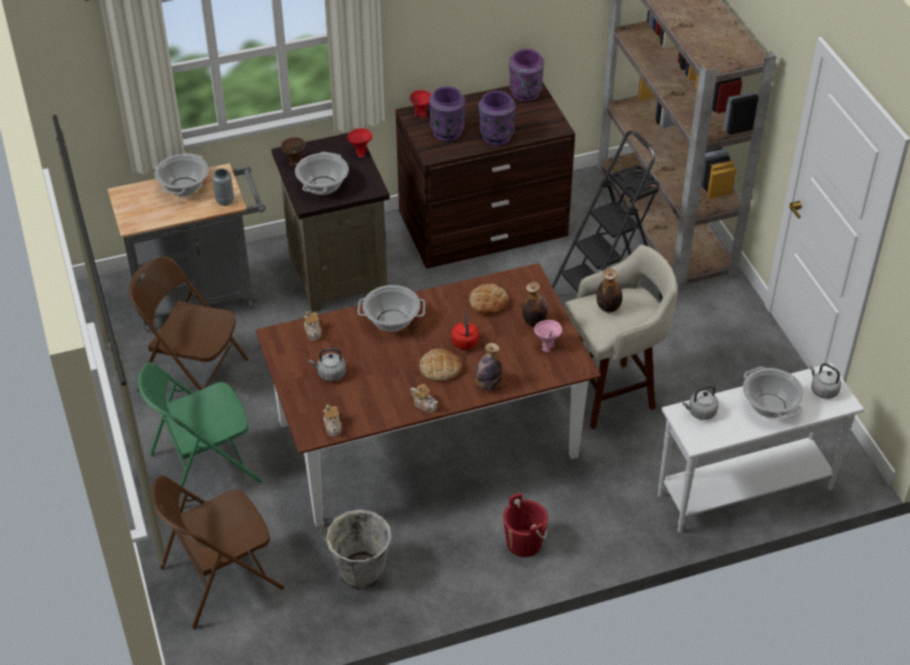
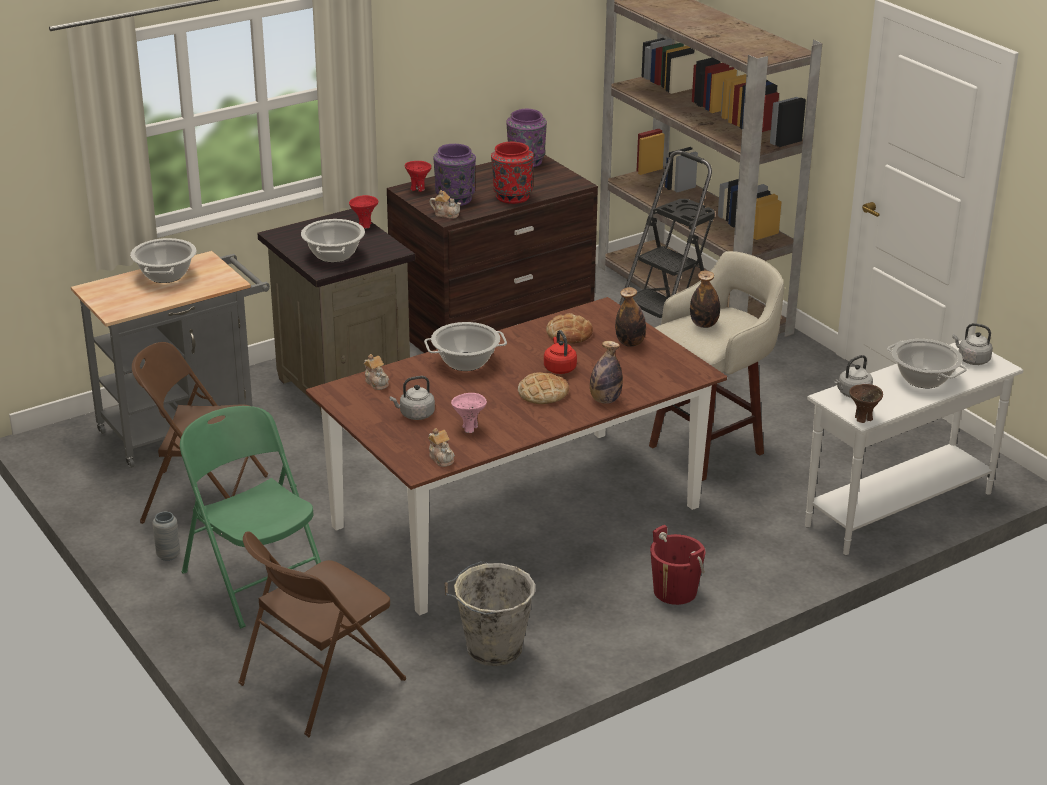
camera: 15 degrees left, 15 degrees down
(205, 467) = (256, 580): green chair -> green chair turned 90 degrees clockwise
(225, 201) = (221, 281): grey vase -> grey vase (168, 555)
(295, 162) = (291, 240): brown bowl -> brown bowl (863, 419)
(425, 404) = (541, 425): teapot -> teapot (446, 214)
(496, 136) = (511, 196): purple vase -> red vase
(547, 346) = (655, 361): pink bowl -> pink bowl (469, 428)

